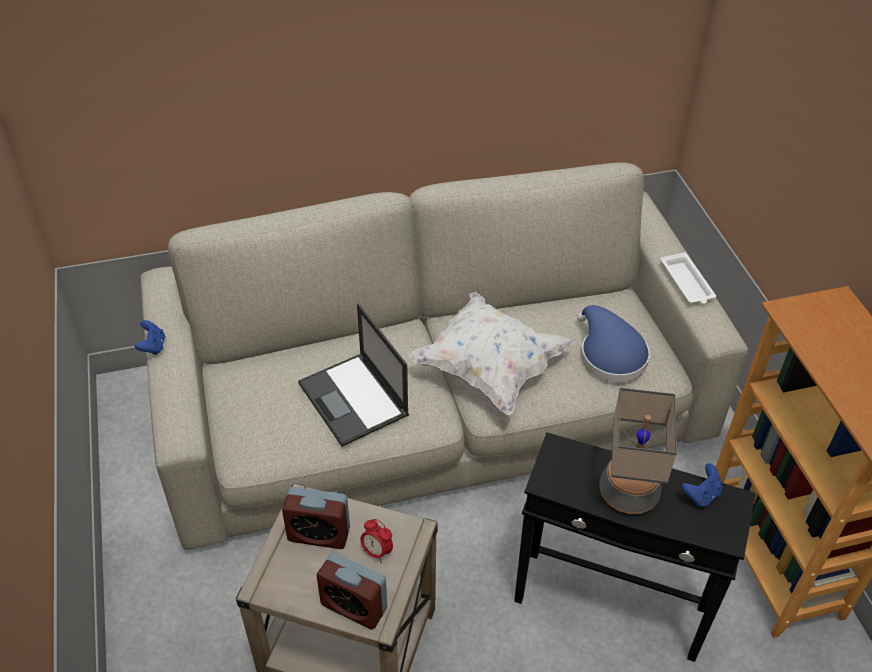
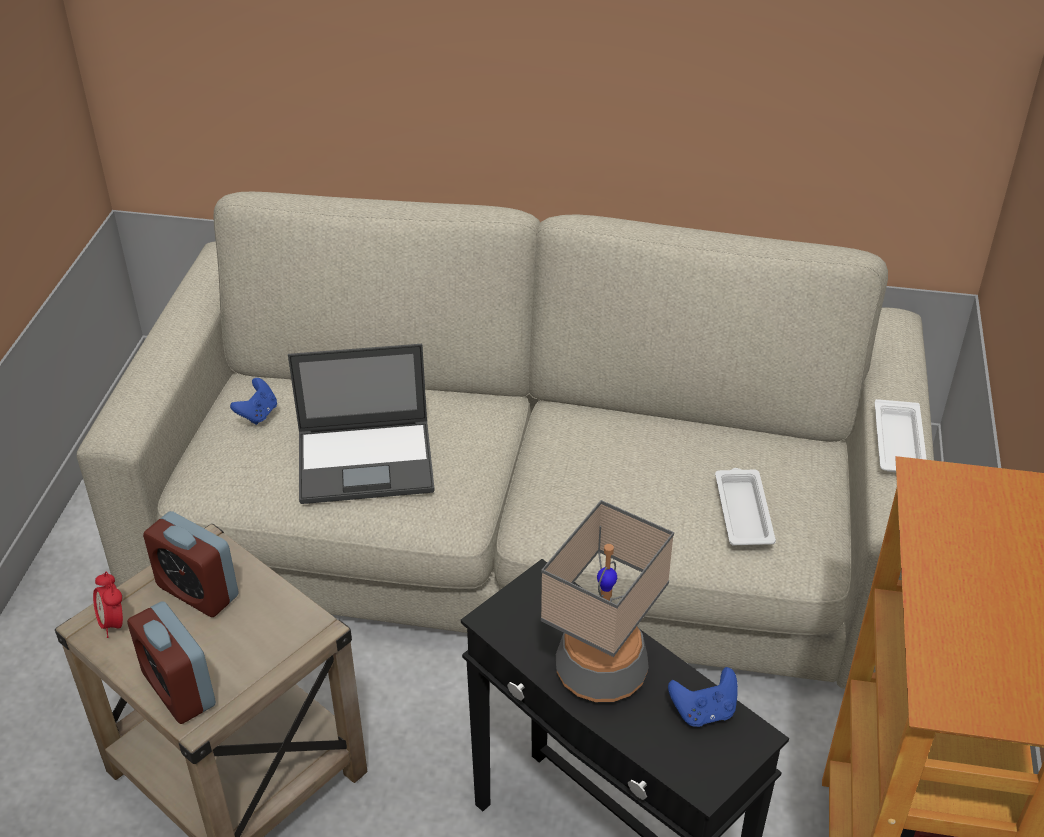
camera: 25 degrees right, 5 degrees down
(153, 346) = (159, 322): blue game controller -> blue game controller (258, 414)
(354, 400) = (367, 461): laptop -> laptop turned 90 degrees counterclockwise
(377, 552) = (251, 636): alarm clock -> alarm clock (113, 623)
(489, 369) = (567, 480): white pillow -> none
(609, 354) = (743, 511): blue hat -> white tray

